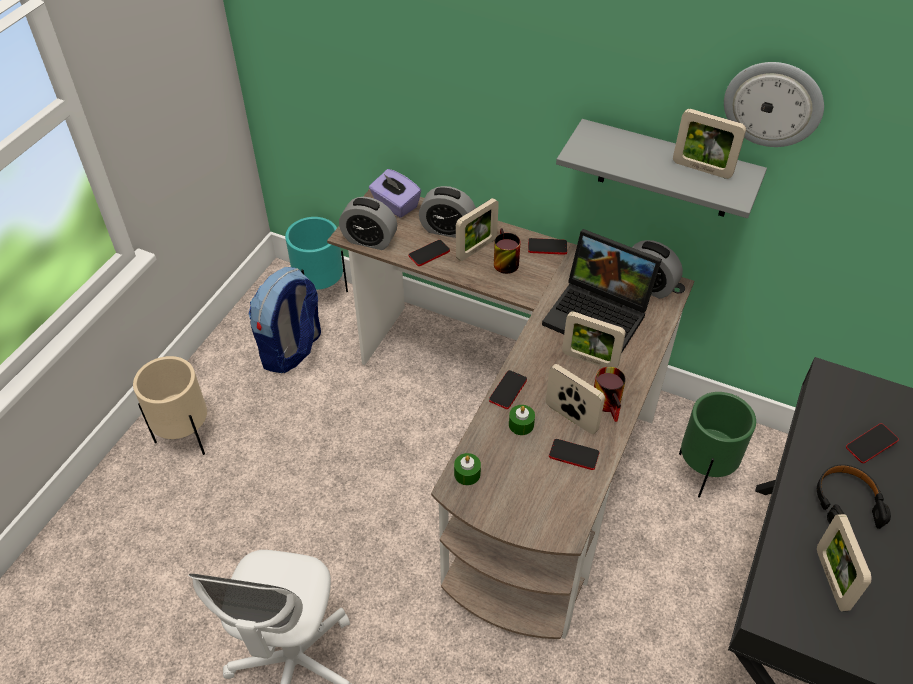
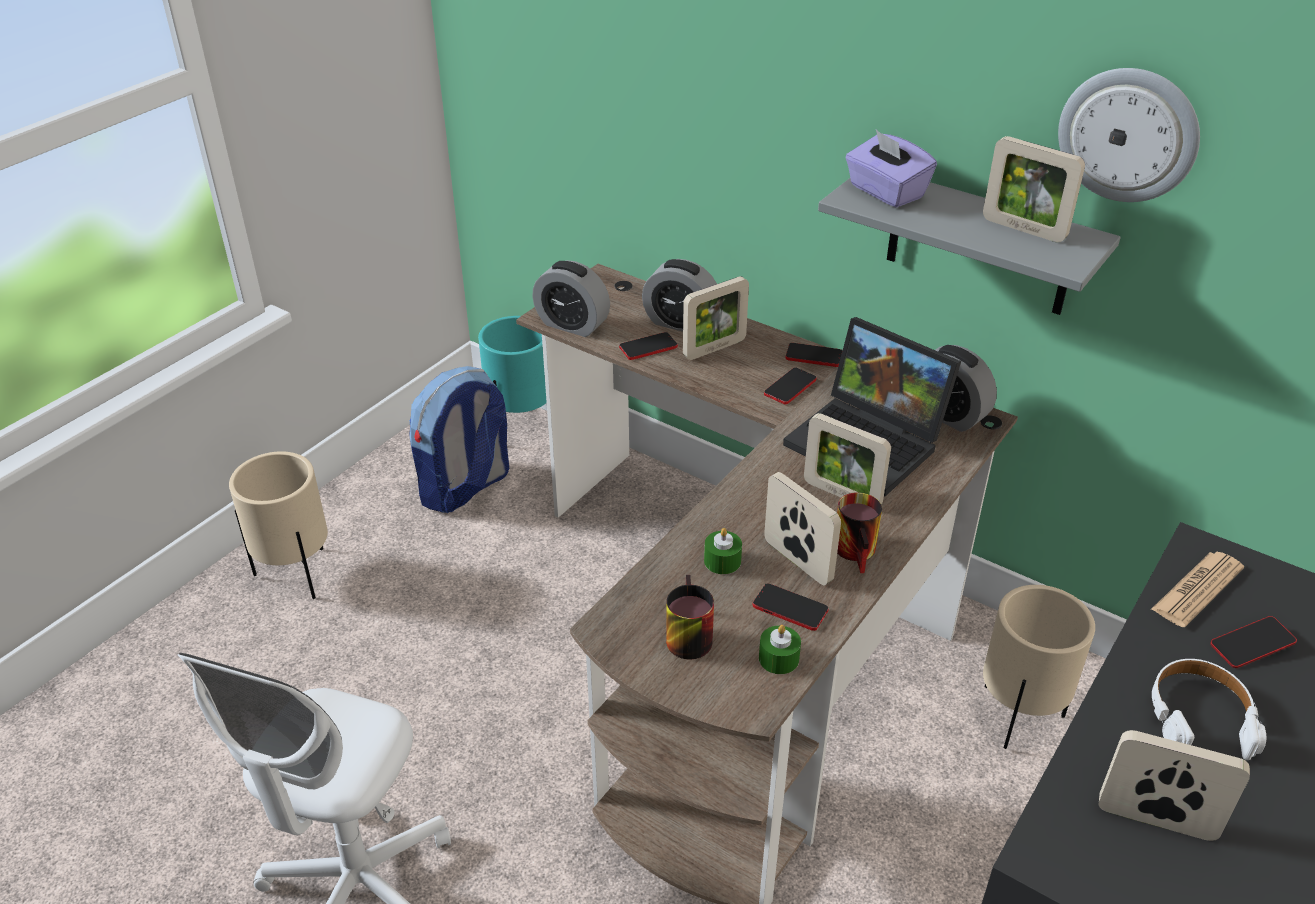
camera: 10 degrees right, 10 degrees down
(395, 205) = (618, 289): purple tissue box -> purple tissue box (885, 192)
(467, 474) = (628, 612): green candle -> green candle (778, 658)
(502, 261) = (747, 366): mug -> mug (684, 635)
(508, 390) = (714, 517): phone -> phone (790, 387)
(703, 473) = (1018, 717): green planter -> beige planter
(831, 579) = (1156, 821): picture frame -> picture frame turned 105 degrees clockwise
(832, 407) = (1197, 589): none -> newspaper
(846, 502) = (1199, 717): black headphones -> white headphones

